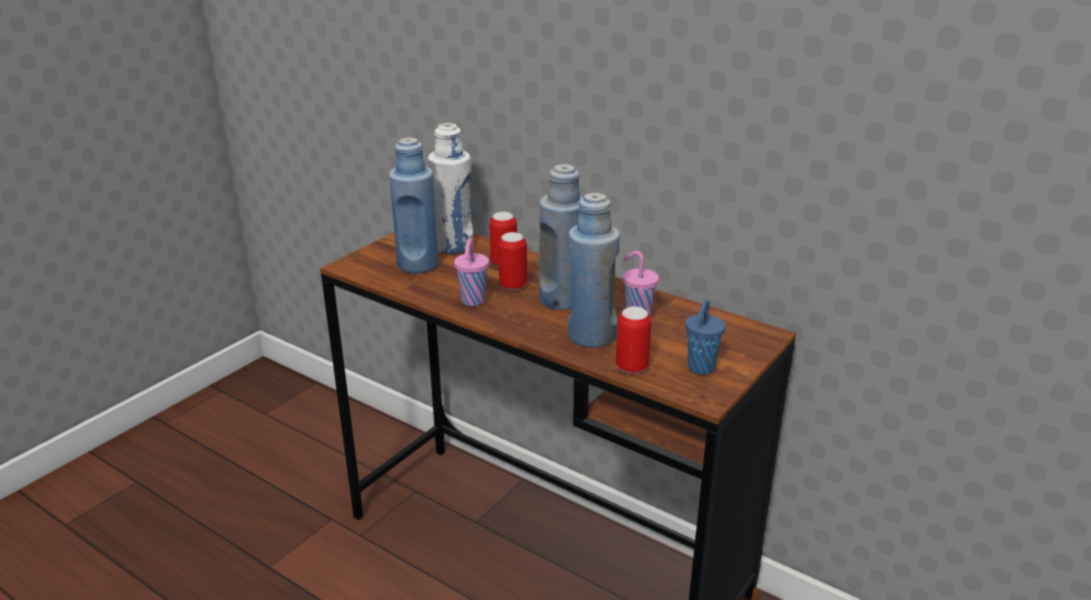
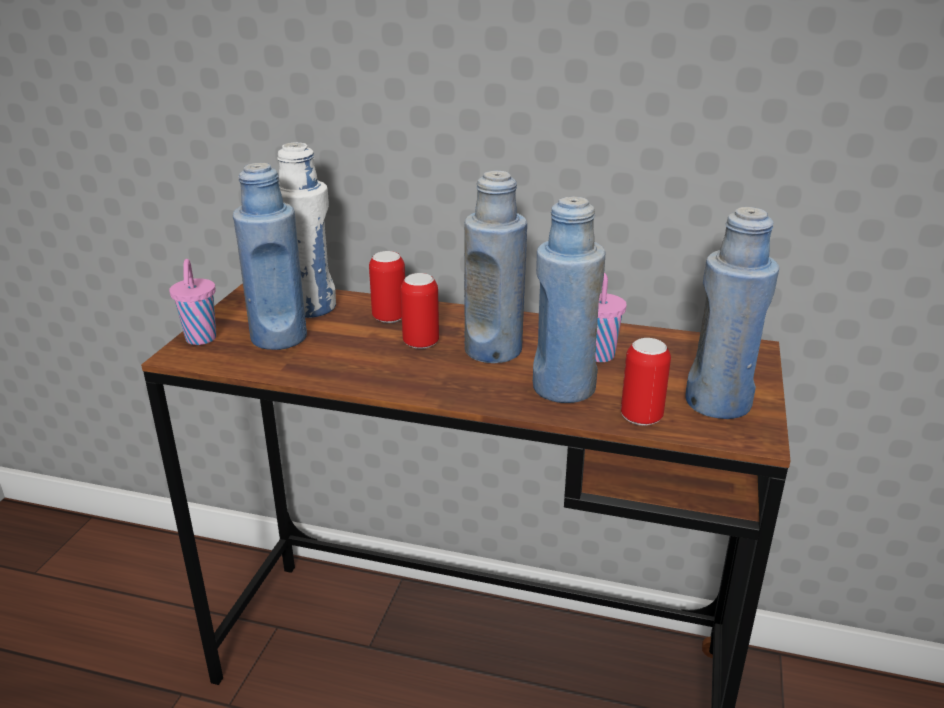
camera: 20 degrees left, 0 degrees up
(472, 302) = (384, 372): pink cup -> pink cup (201, 340)
(700, 368) = (718, 403): blue cup -> blue bottle

